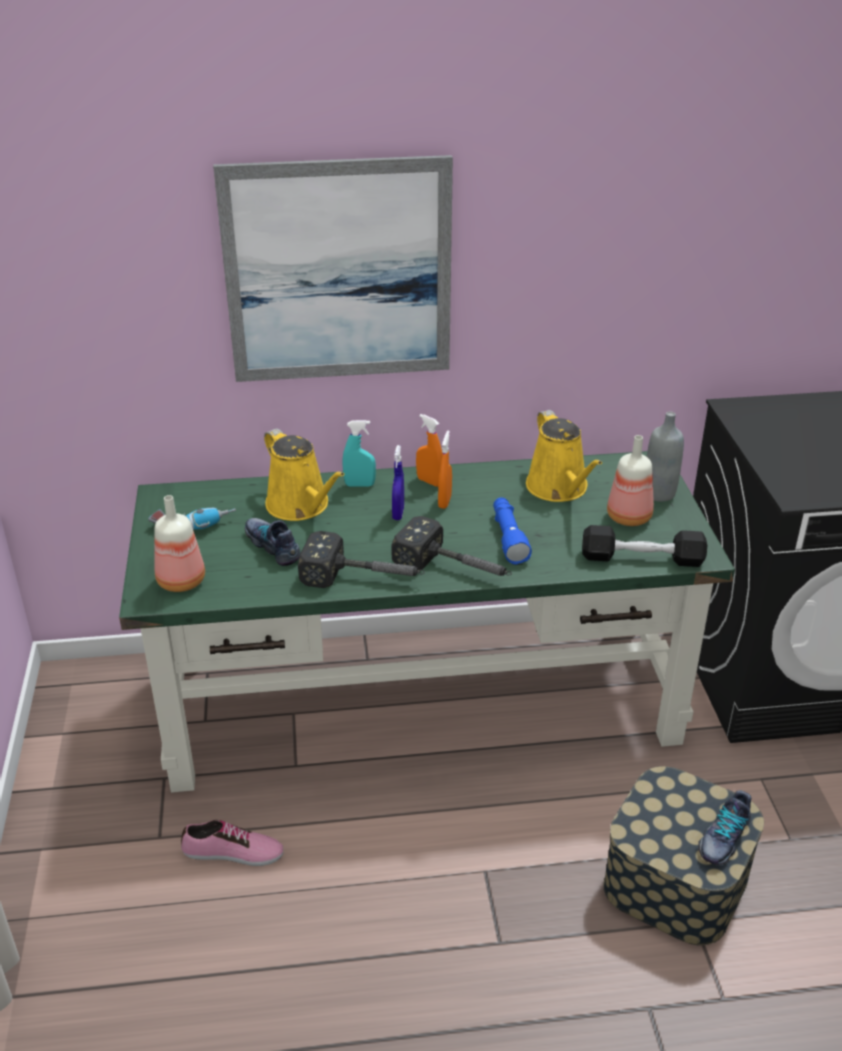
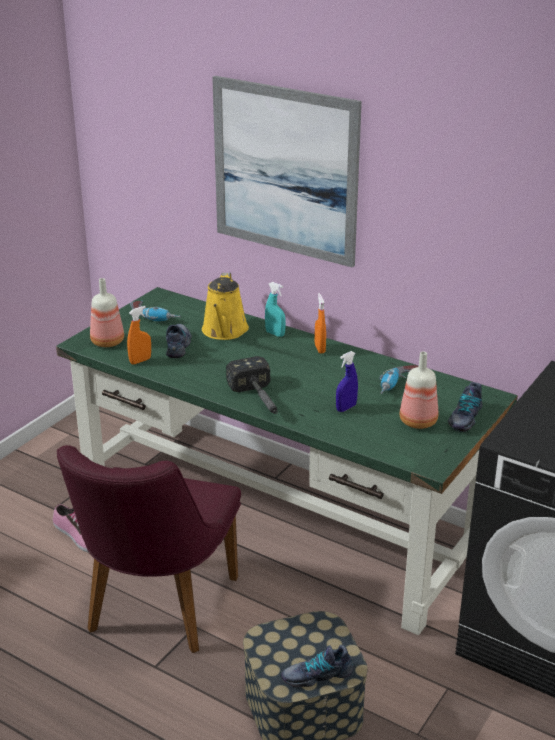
camera: 40 degrees right, 5 degrees down
(364, 577) = (201, 382): hammer -> none
(398, 513) = (273, 358): blue spray bottle -> blue spray bottle (346, 408)
(427, 883) = (155, 612): none -> purple chair
(444, 501) = (311, 363): orange spray bottle -> orange spray bottle (140, 361)
(508, 537) = (318, 398): blue flashlight -> none
(559, 488) = (398, 386): yellow watering can -> power drill
(642, 558) = (387, 447): black dumbbell -> none
(659, 493) = (464, 417): grey bottle -> shoe

